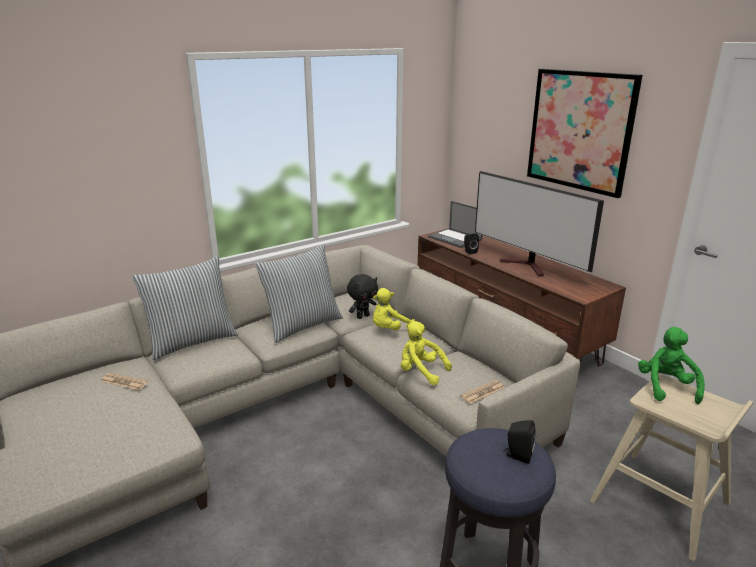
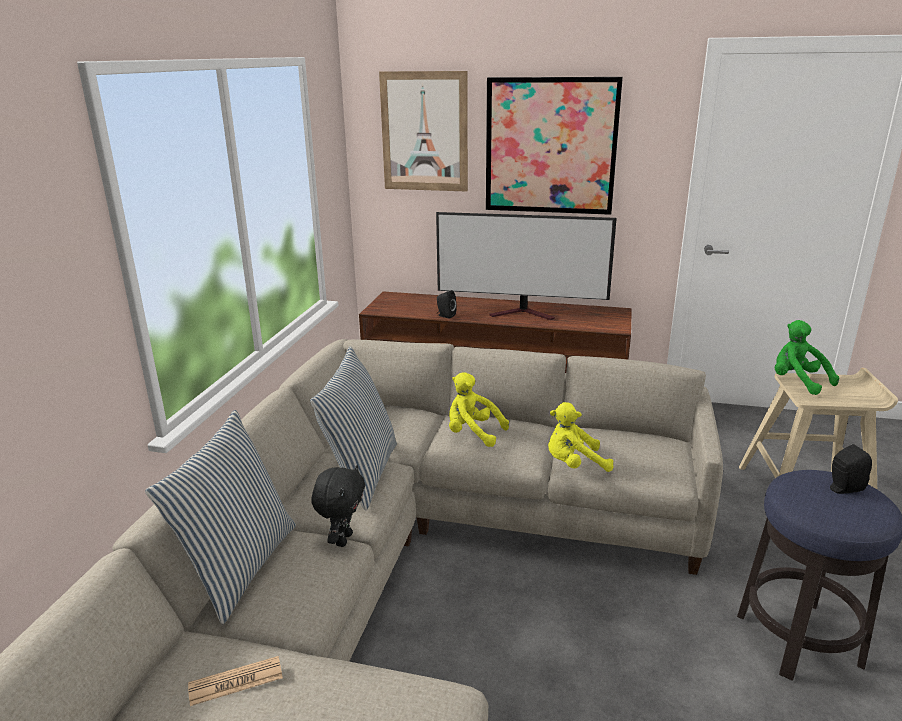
camera: 40 degrees left, 0 degrees up
(362, 316) = (415, 432): black plush toy -> black plush toy (342, 539)
(390, 329) = (472, 433): yellow plush toy -> yellow plush toy turned 105 degrees clockwise
(455, 238) = (406, 306): laptop -> none
(482, 392) = (657, 457): newspaper -> none
(496, 108) = (424, 132): none -> picture

